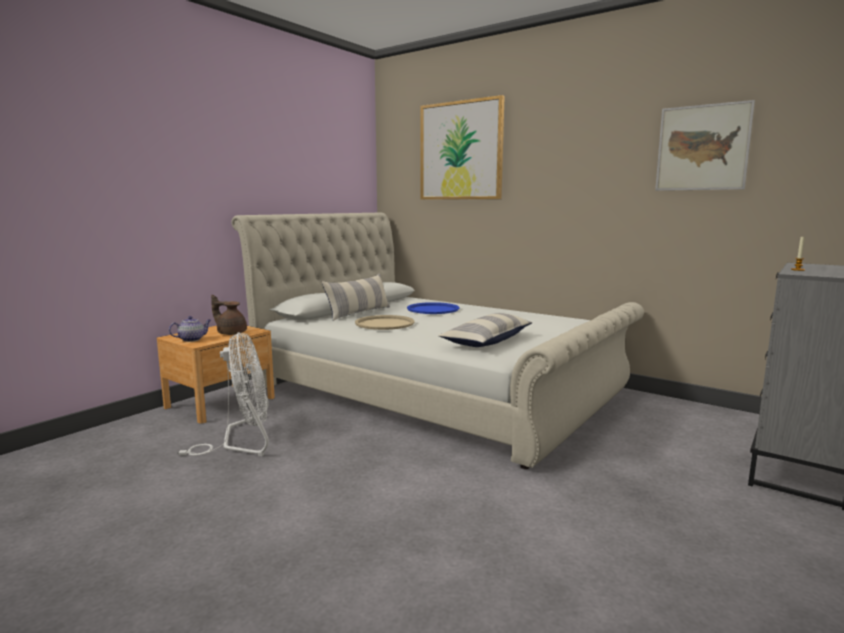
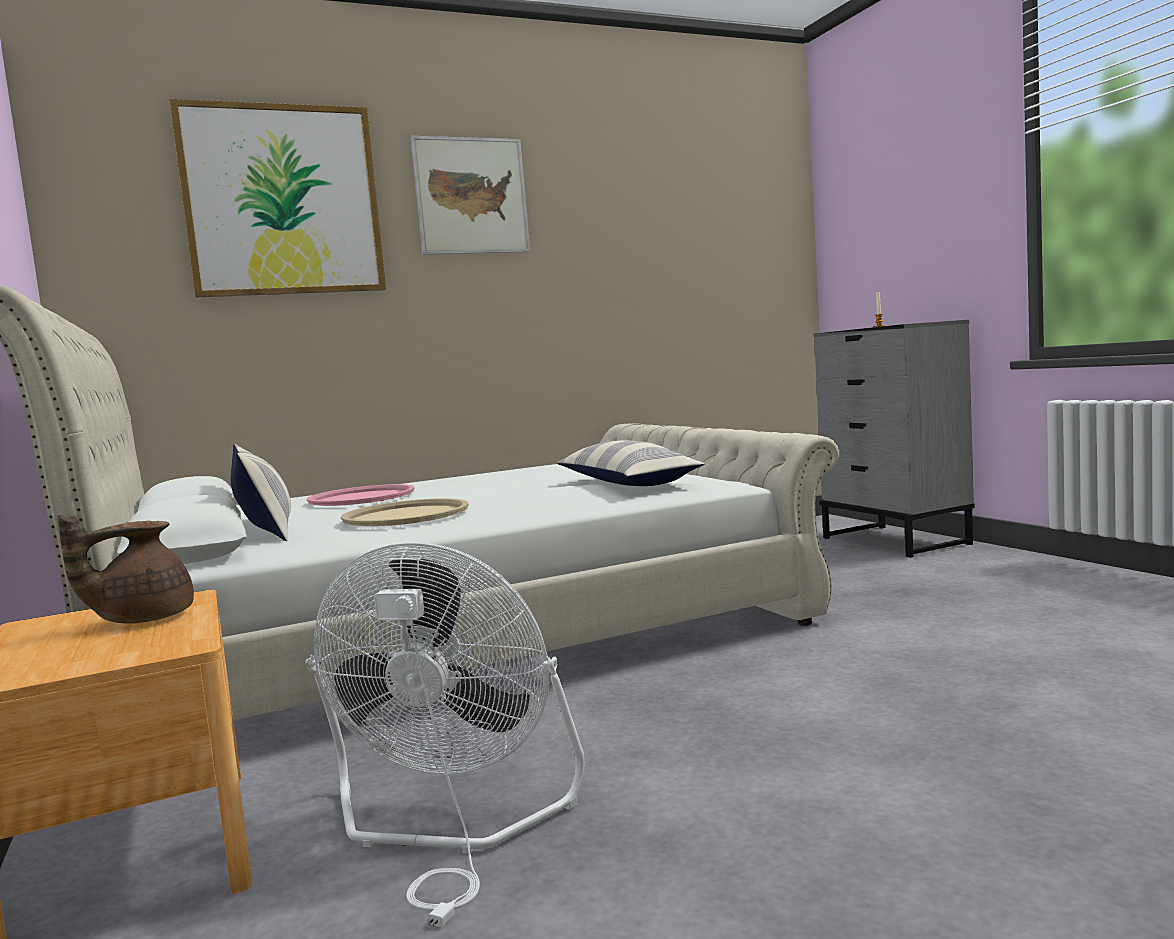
camera: 60 degrees left, 5 degrees down
(192, 339) = (104, 654): teapot -> none
(433, 309) = (361, 497): blue tray -> pink tray
(702, 148) = (658, 217): picture -> picture (471, 196)

